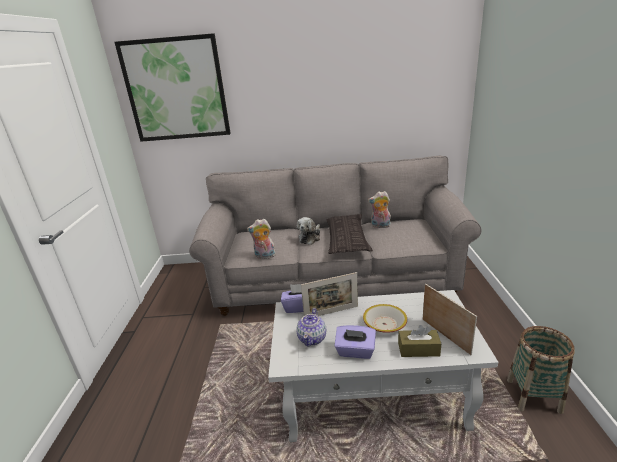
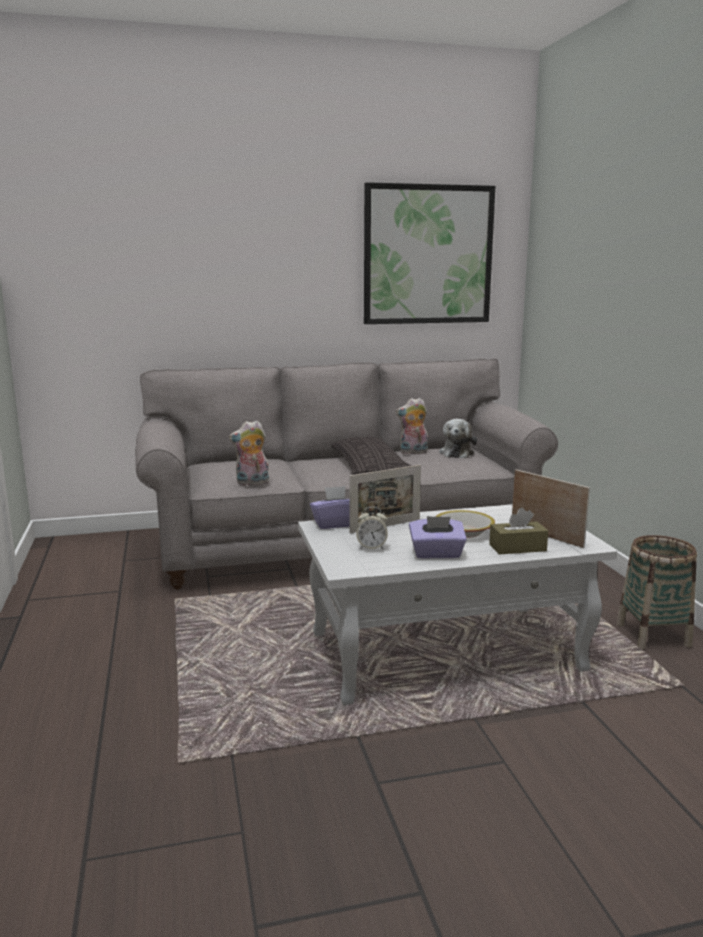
camera: 15 degrees left, 10 degrees down
(176, 90) = (98, 238): picture -> picture (428, 255)
(310, 238) = (312, 466): plush toy -> plush toy (457, 453)
(312, 338) = (371, 547): teapot -> alarm clock

